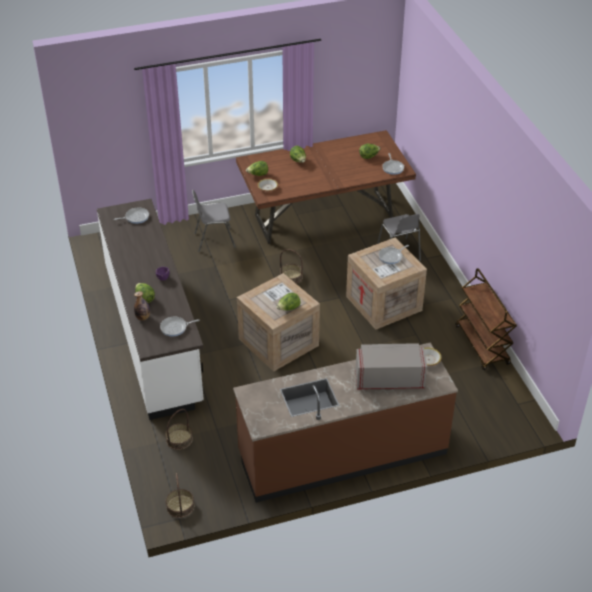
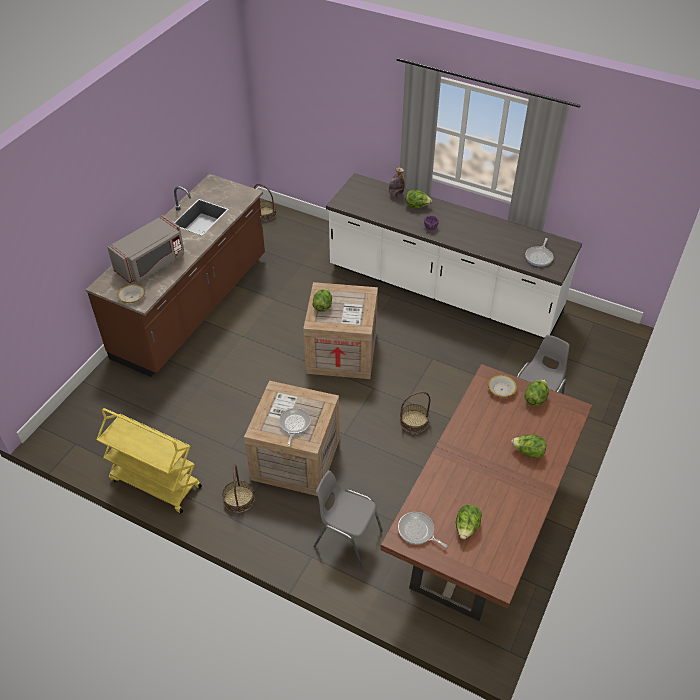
camera: 135 degrees right, 5 degrees up
(175, 328) = (362, 202): frying pan -> none
(179, 439) = (317, 243): basket -> basket (239, 499)
(482, 345) = (155, 483): brown cart -> yellow cart

